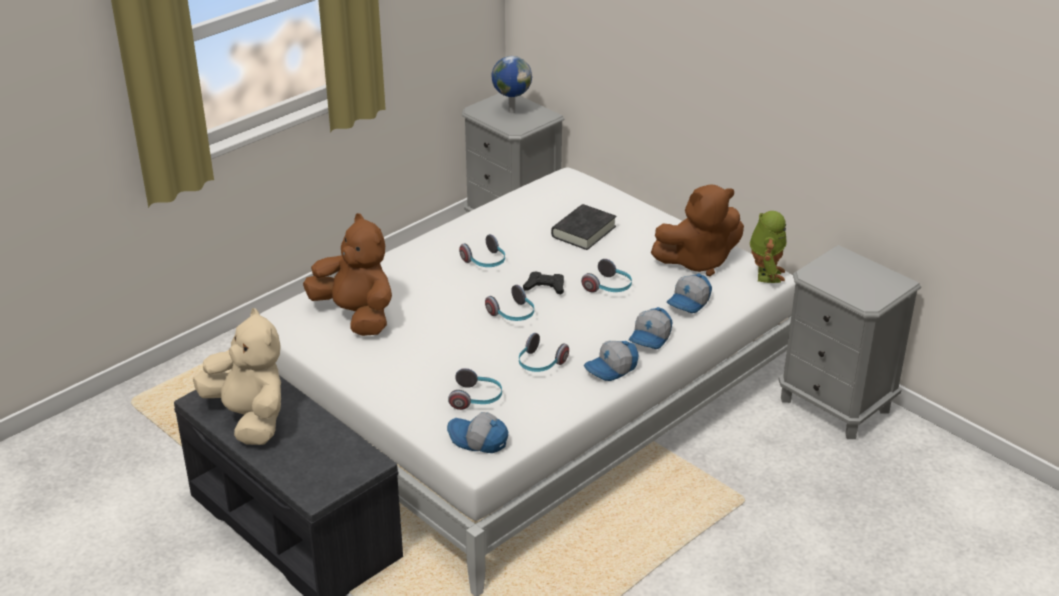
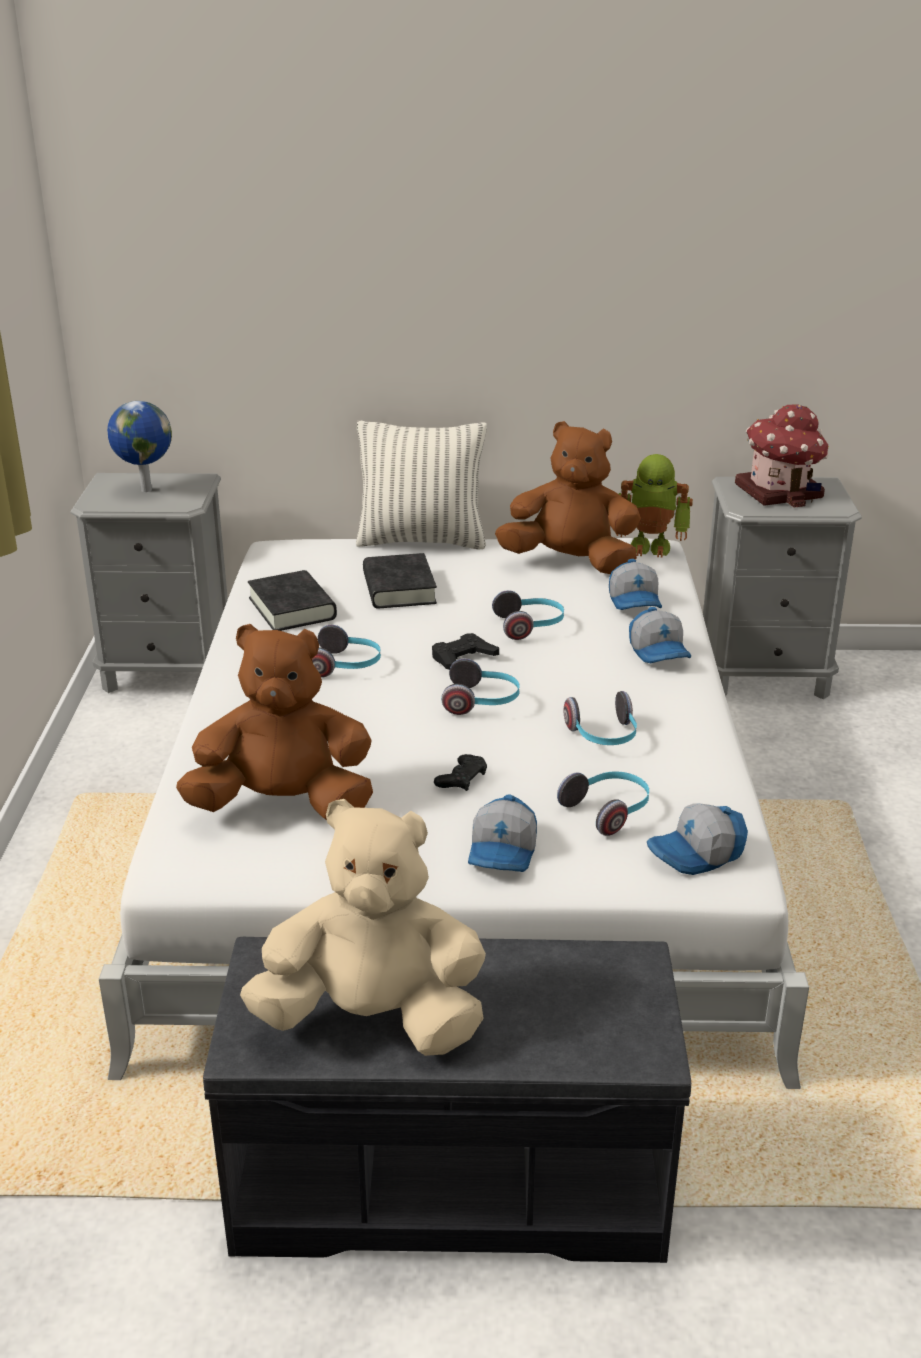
camera: 45 degrees left, 5 degrees down
(442, 346) = (461, 779): none -> black game controller
(516, 217) = (292, 608): none -> black book
(612, 369) = (680, 701): cap -> cap (504, 852)
(648, 208) = (421, 541): none -> pillow
(698, 261) = (570, 562): brown plush toy -> brown plush toy turned 105 degrees counterclockwise
(765, 274) = (651, 546): toy robot -> toy robot turned 135 degrees clockwise
(856, 274) = (780, 492): none -> toy house

